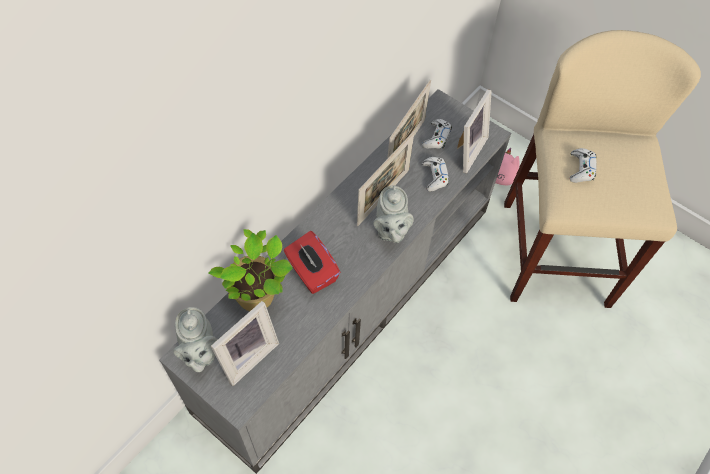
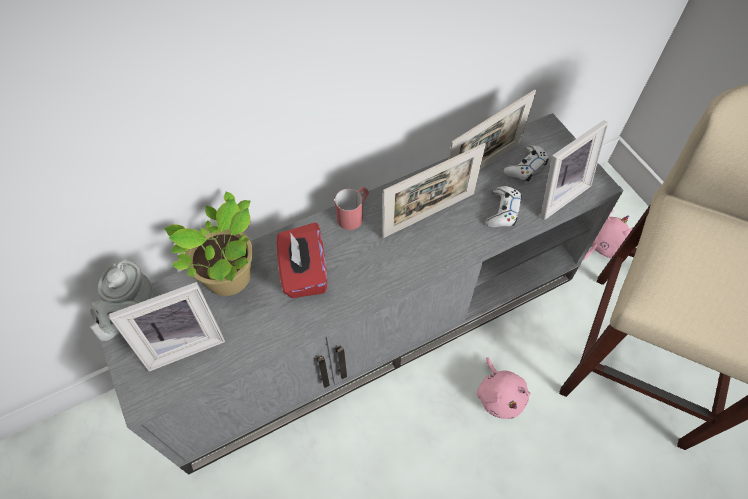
camera: 25 degrees right, 0 degrees up
(327, 215) = (354, 214): none -> red mug
(390, 231) = (419, 257): grey teapot -> none
(469, 319) = (500, 395): none -> pink plush toy
(581, 169) = (697, 261): white game controller -> none

